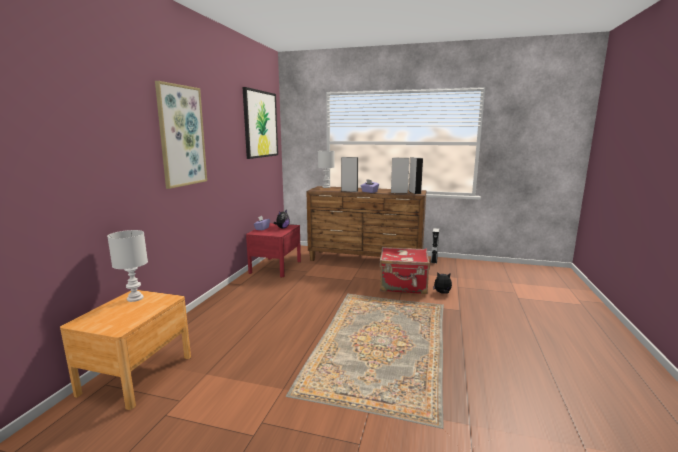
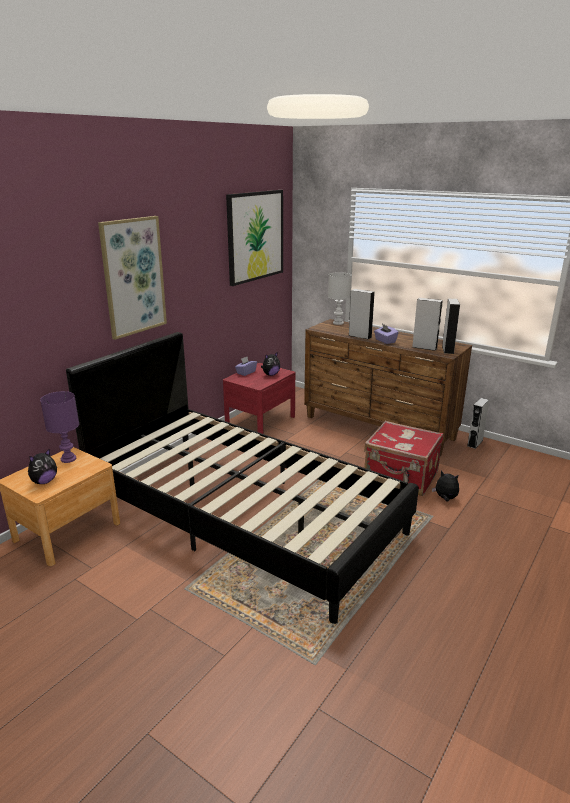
camera: 20 degrees right, 10 degrees up
(118, 319) = (44, 481): none -> plush toy
(135, 298) = (69, 459): white table lamp -> purple table lamp
(302, 329) = (242, 515): none -> black bed

